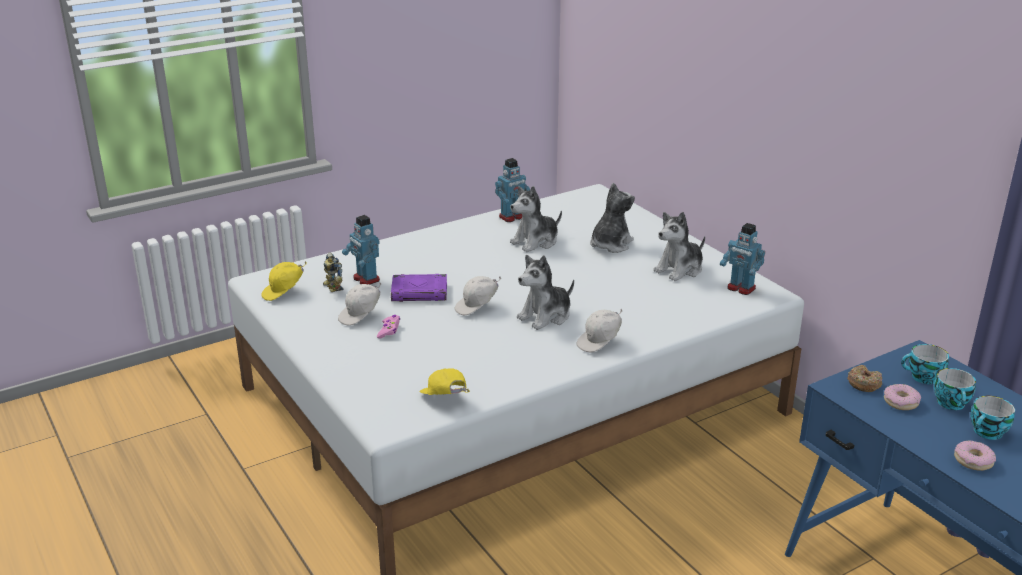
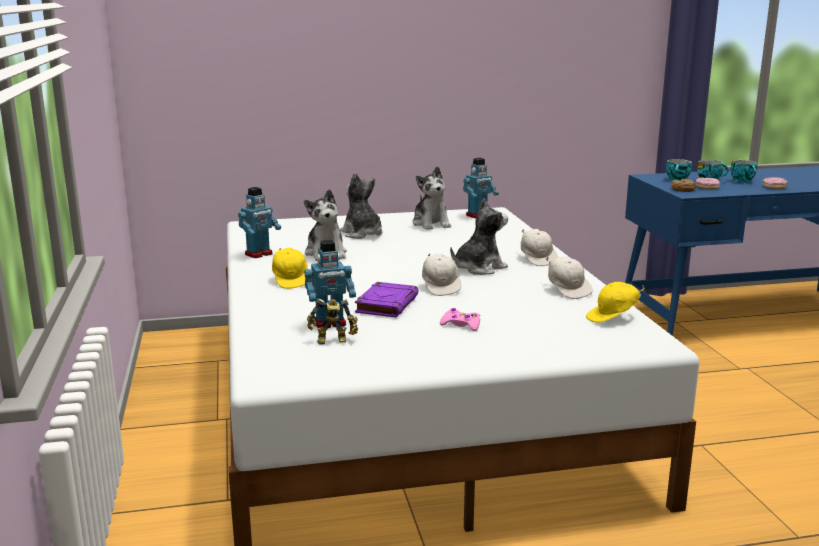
camera: 70 degrees left, 10 degrees down
(284, 292) = (319, 366): yellow cap -> yellow cap (291, 280)
(361, 316) = (417, 333): white cap -> white cap (567, 290)
(511, 217) = (259, 254): toy robot -> toy robot turned 60 degrees clockwise
(546, 316) = (478, 268): plush toy -> plush toy turned 105 degrees counterclockwise

